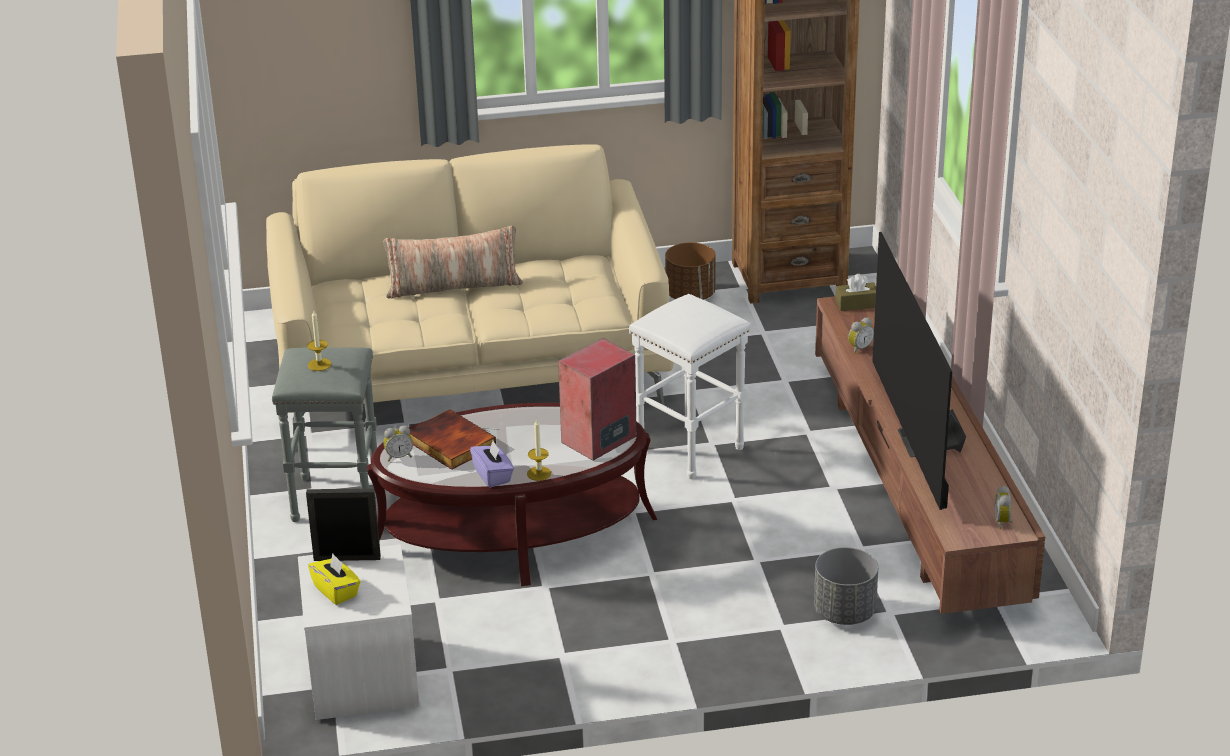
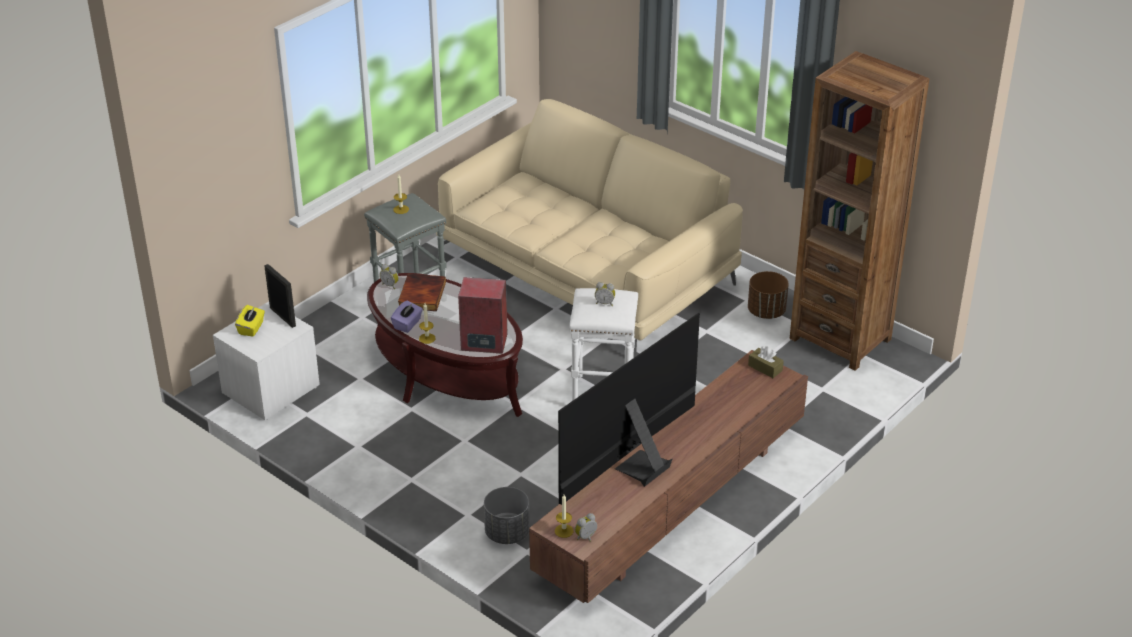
camera: 50 degrees right, 5 degrees up
(453, 286) = (574, 214): pillow -> none
(859, 348) = (714, 393): alarm clock -> alarm clock (605, 303)
(975, 531) = (564, 531): none -> candle

